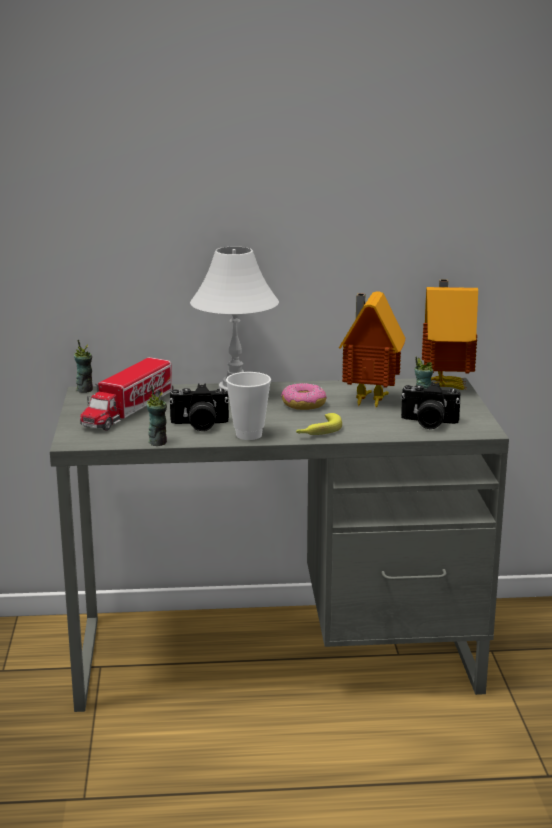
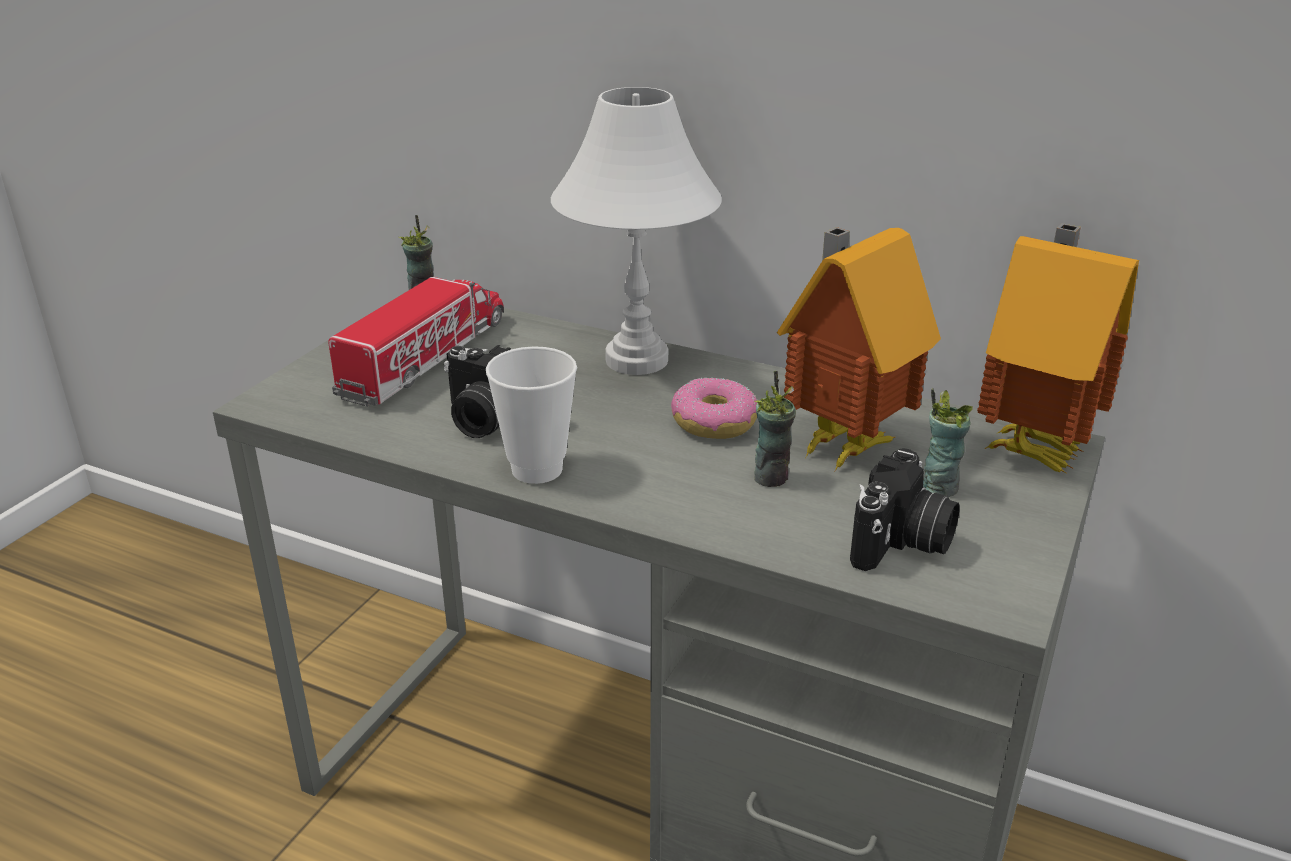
camera: 30 degrees right, 10 degrees up
(128, 410) = (426, 357): toy truck -> toy truck turned 150 degrees clockwise
(158, 442) = (378, 442): cup -> cup (771, 477)
(318, 431) = (665, 498): banana -> none
(428, 423) = (902, 543): camera -> camera turned 105 degrees counterclockwise

